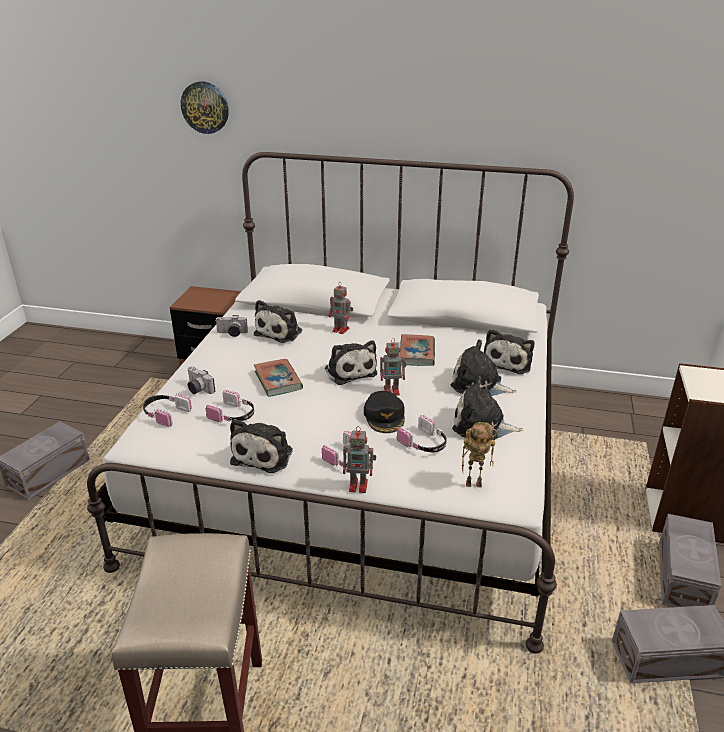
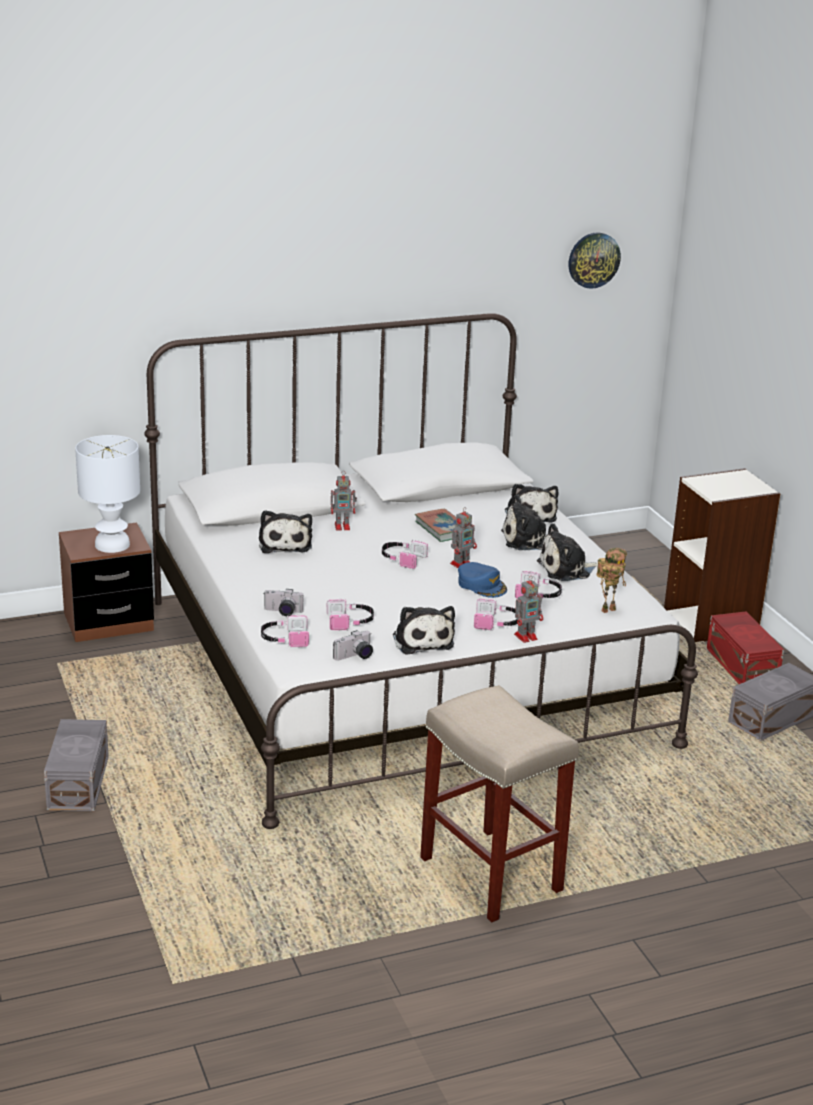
camera: 35 degrees left, 5 degrees down
(205, 107) = (92, 297): wall clock -> wall clock (593, 260)
(207, 303) = (112, 545): none -> white table lamp
(232, 334) = (237, 558): camera -> camera (355, 657)
(278, 380) = (348, 584): book -> none
(349, 371) = (402, 559): plush toy -> headphones
(385, 416) = (482, 585): black cap -> blue cap
(684, 577) = (742, 666): grey storage box -> red storage box

